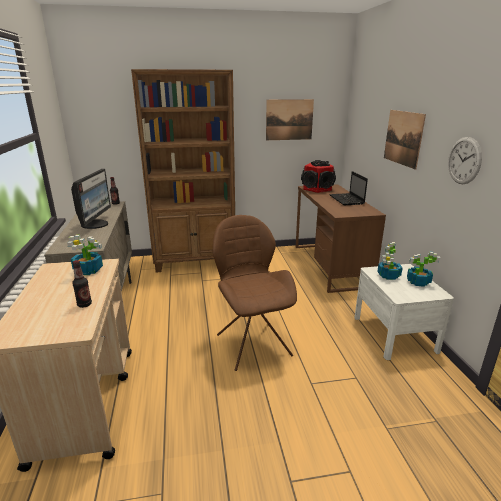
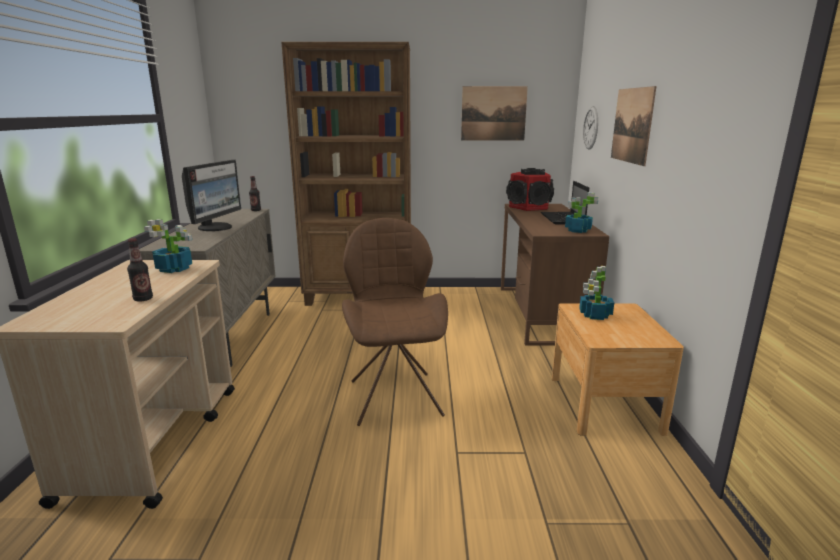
camera: 10 degrees right, 5 degrees down
(394, 334) = (604, 404): white nightstand -> brown nightstand
(417, 282) = (636, 325): potted plant -> potted plant (577, 230)
(464, 160) = (698, 142): wall clock -> wall clock (591, 128)

